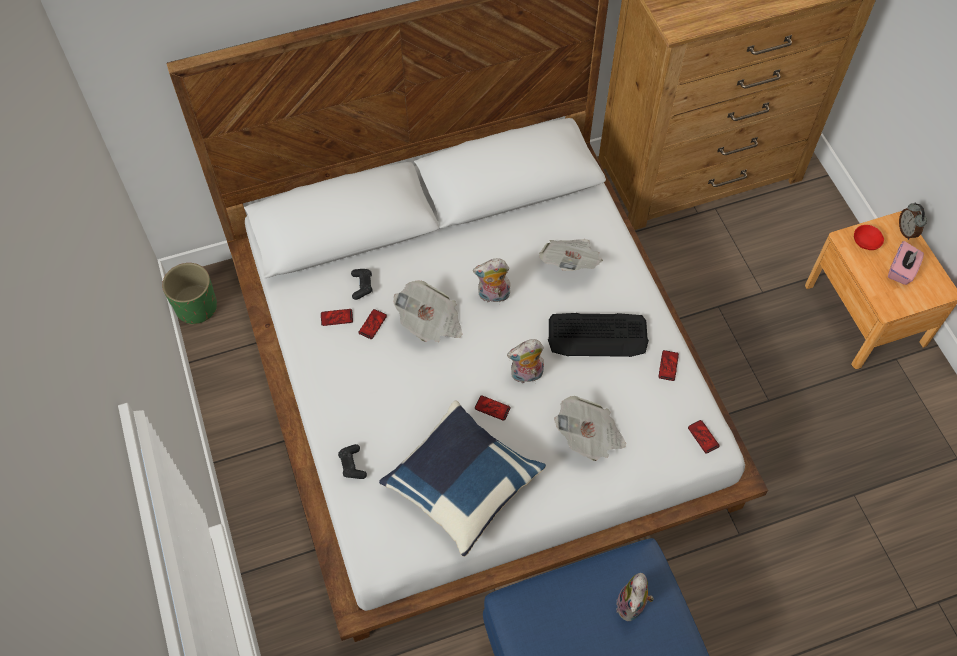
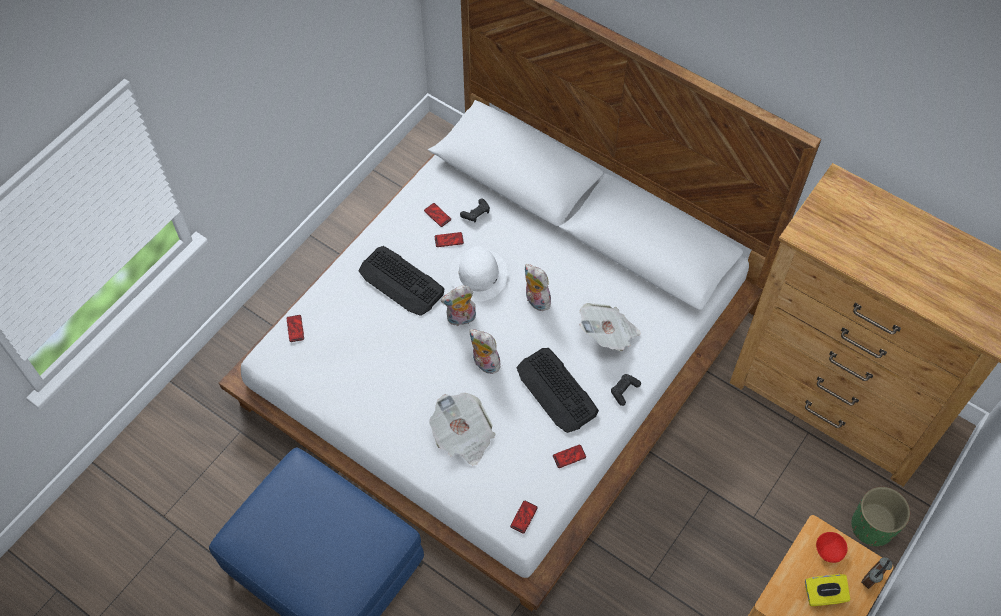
camera: 55 degrees right, 0 degrees up
(197, 307) = (418, 144): green planter -> green planter (872, 527)
(352, 465) = (328, 298): black game controller -> black game controller (624, 390)
(386, 390) = (401, 281): none -> keyboard
(430, 322) = (478, 274): newspaper -> white hat
(461, 484) = (363, 375): blue pillow -> none
(492, 408) = (439, 357): phone -> phone (295, 328)
(632, 606) = (348, 547): plush toy -> plush toy (461, 319)
(901, 270) = (823, 595): pink tissue box -> yellow tissue box

